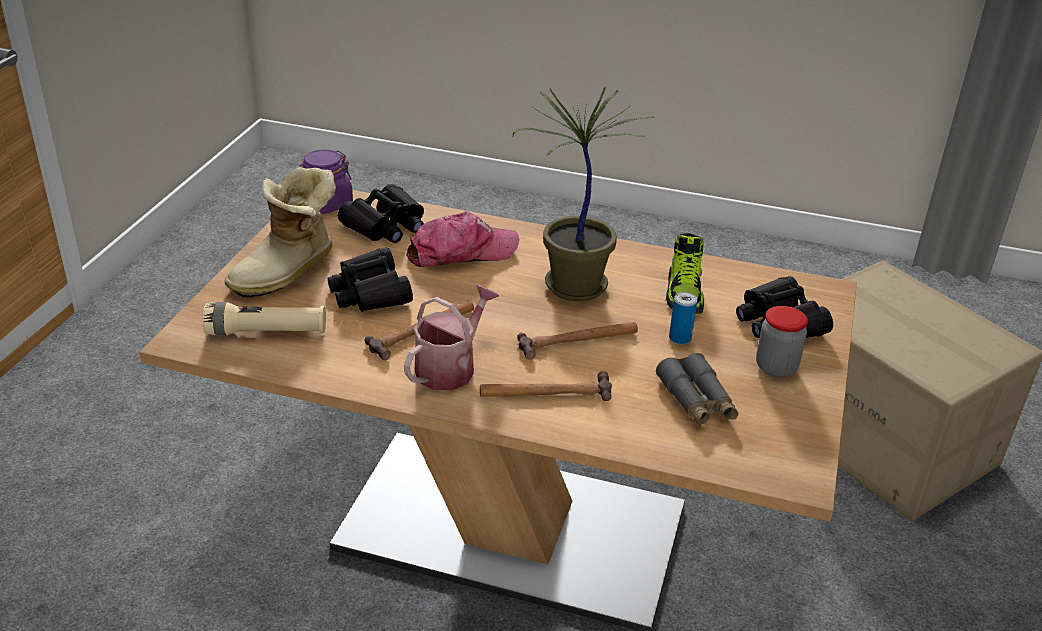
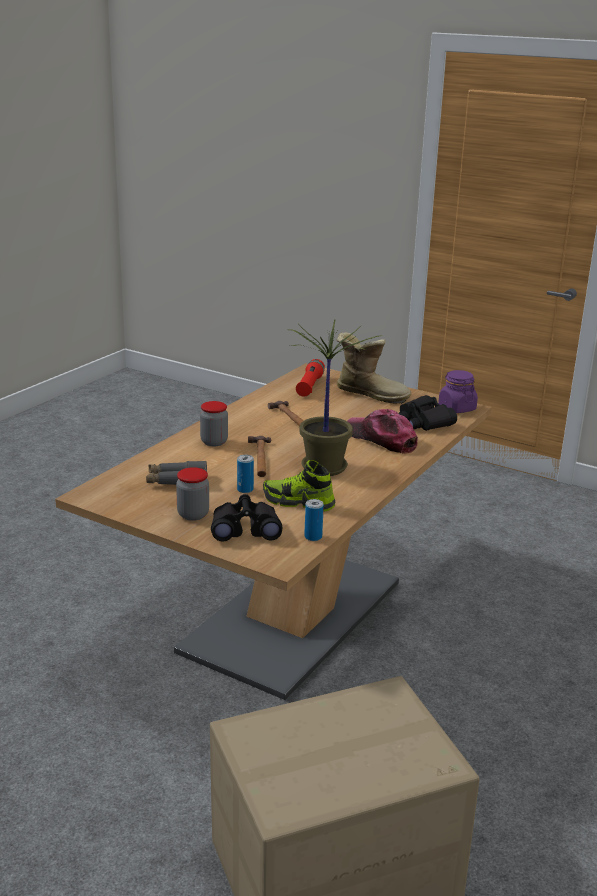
camera: 105 degrees right, 10 degrees down
(266, 332) = (309, 386): beige flashlight -> red flashlight
(288, 272) = (371, 394): boot -> boot turned 150 degrees clockwise
(370, 292) = (340, 411): black binoculars -> none
(450, 367) = (252, 422): watering can -> none
(461, 252) = (381, 439): cap -> cap turned 135 degrees clockwise
(545, 392) = (214, 442): hammer -> jar
(757, 276) = (313, 537): none -> can

